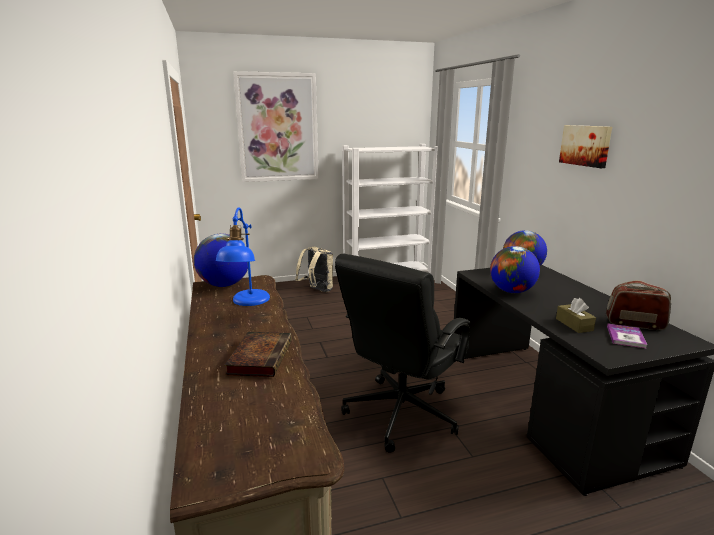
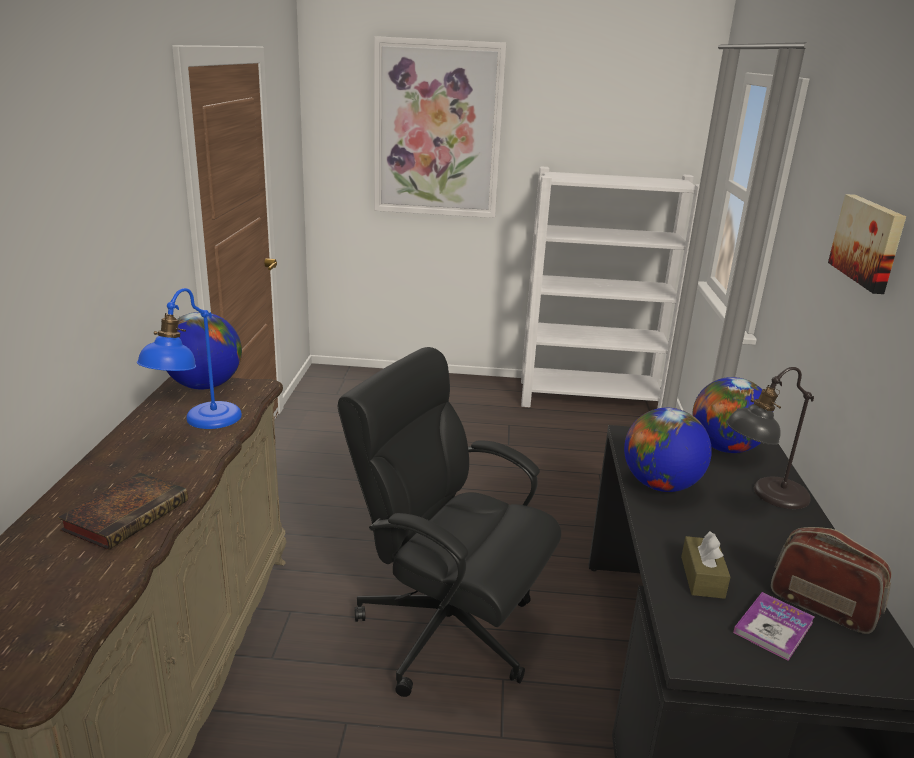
camera: 20 degrees right, 5 degrees up
(317, 290) = (464, 397): beige backpack -> none
(402, 412) = (448, 631): black office chair -> black office chair turned 60 degrees clockwise
(560, 287) = (761, 497): none -> grey table lamp

